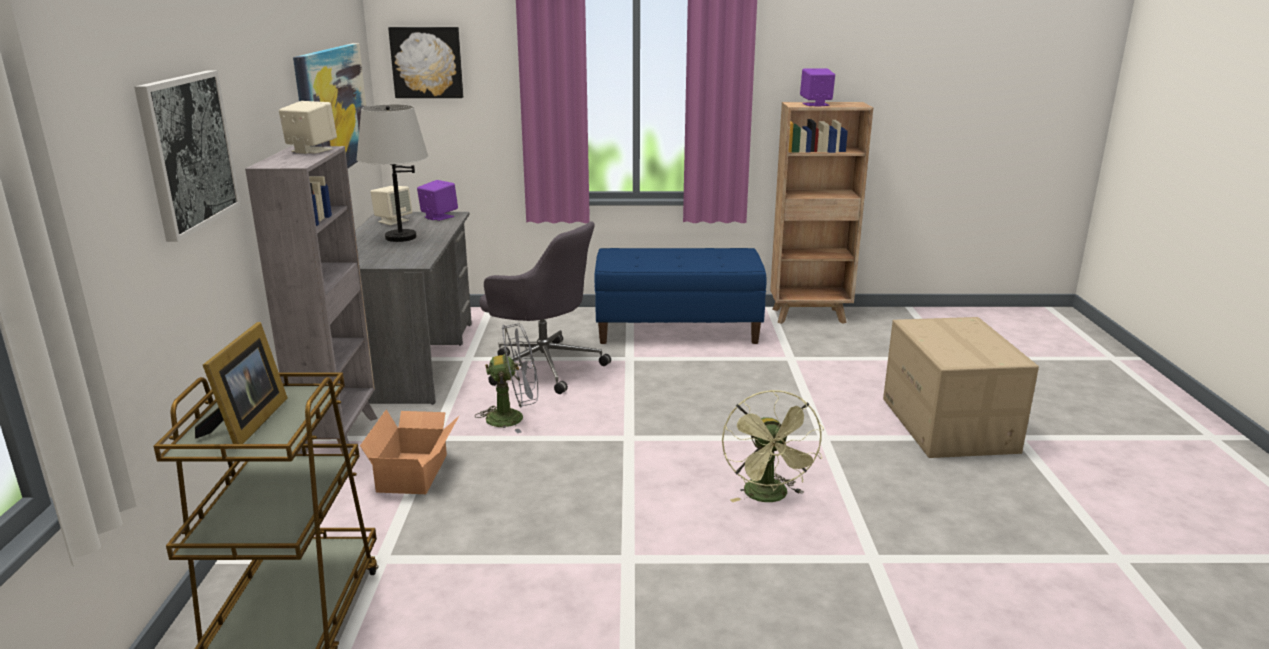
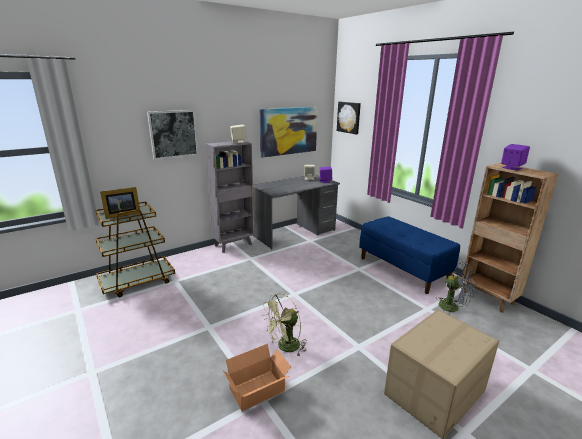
camera: 55 degrees right, 0 degrees up
(400, 237) = (295, 184): grey table lamp -> none
(416, 472) = (227, 265): cardboard box -> cardboard box (259, 390)
(513, 417) = (280, 265): grey fan -> grey fan (453, 308)
(543, 366) = (324, 255): grey office chair -> none

